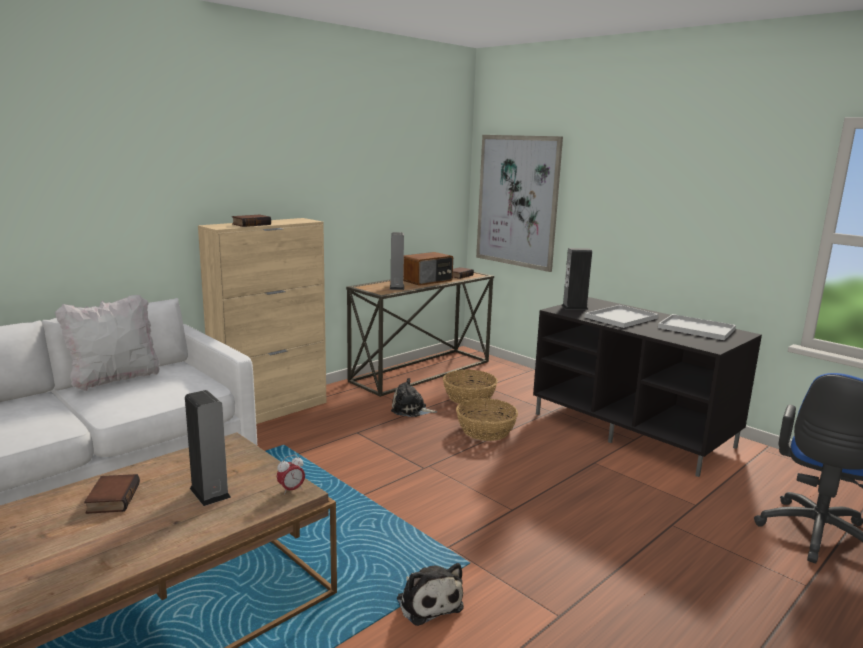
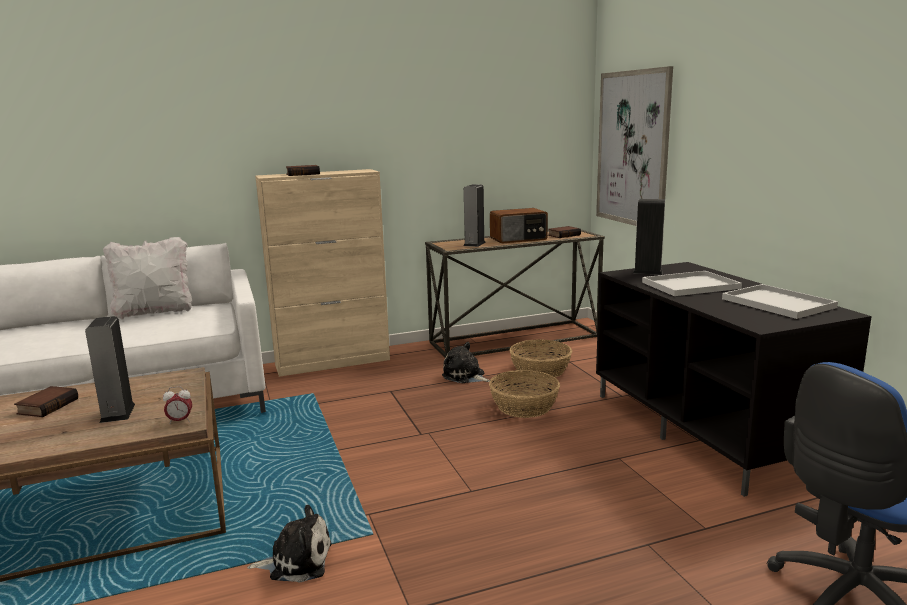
camera: 25 degrees right, 0 degrees up
(428, 601) = (296, 561): plush toy -> plush toy turned 90 degrees counterclockwise

